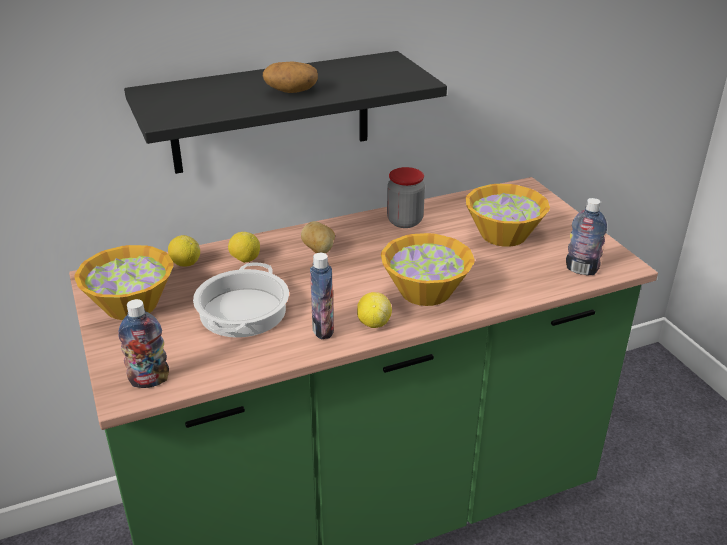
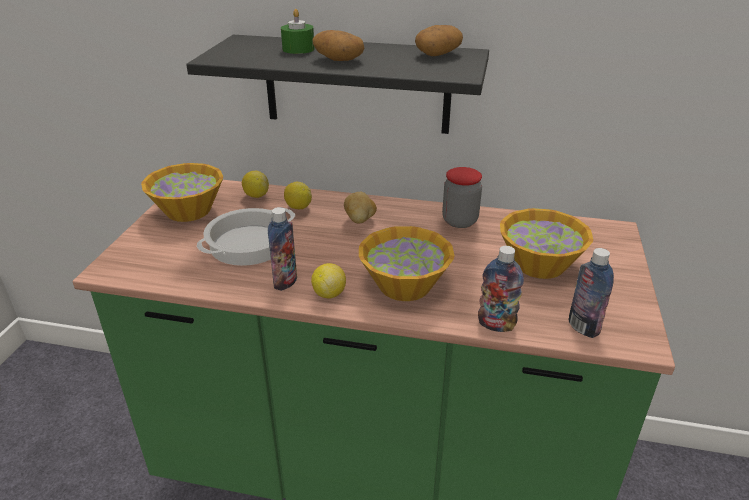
camera: 35 degrees right, 0 degrees up
(149, 380) = (131, 267): bottle -> bottle (496, 324)
(231, 89) = (298, 49): none -> green candle
(366, 65) = (438, 54): none -> potato

